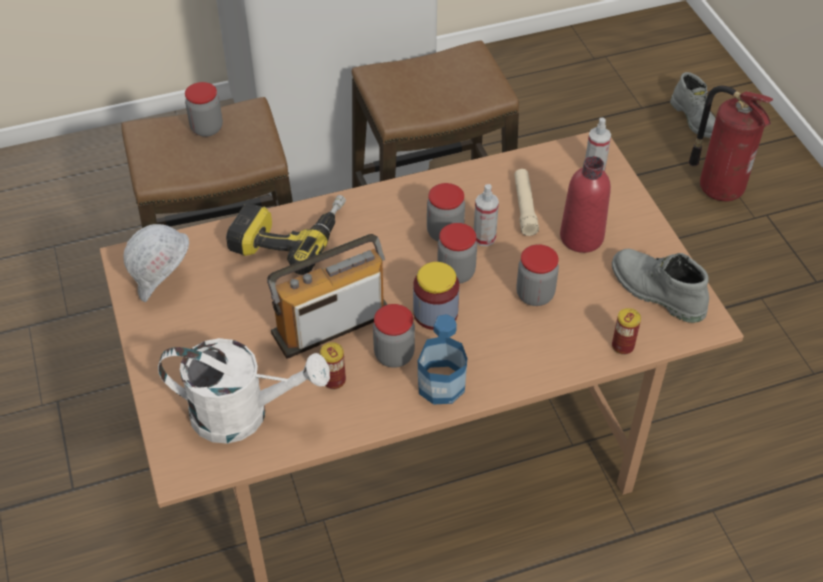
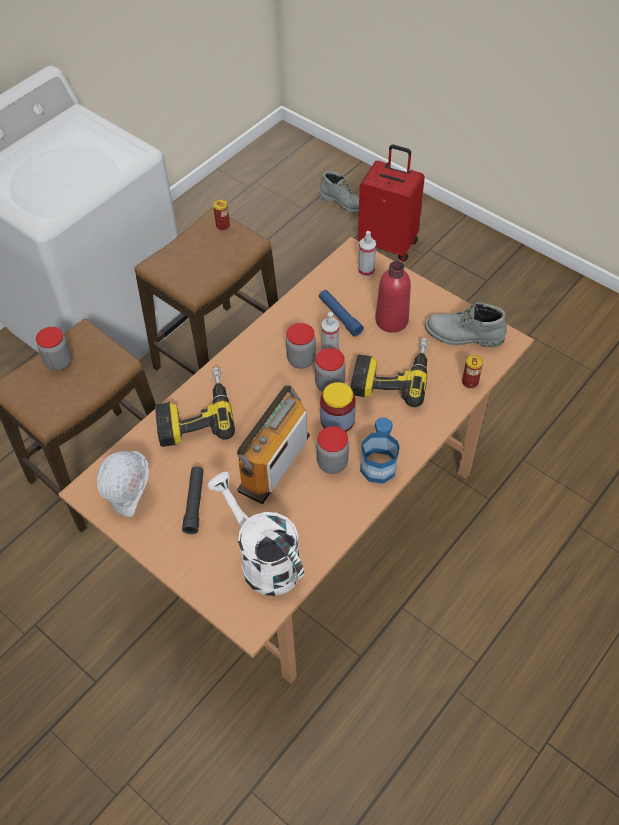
camera: 30 degrees left, 5 degrees up
(220, 322) = (194, 503): none -> black flashlight
(243, 414) = (263, 559): white watering can -> white watering can turned 105 degrees counterclockwise
(334, 380) = (306, 502): can -> can (223, 226)
(524, 207) = (340, 316): beige flashlight -> blue flashlight
(535, 295) = (391, 375): jar -> power drill
(718, 187) = (389, 243): fire extinguisher -> red suitcase

